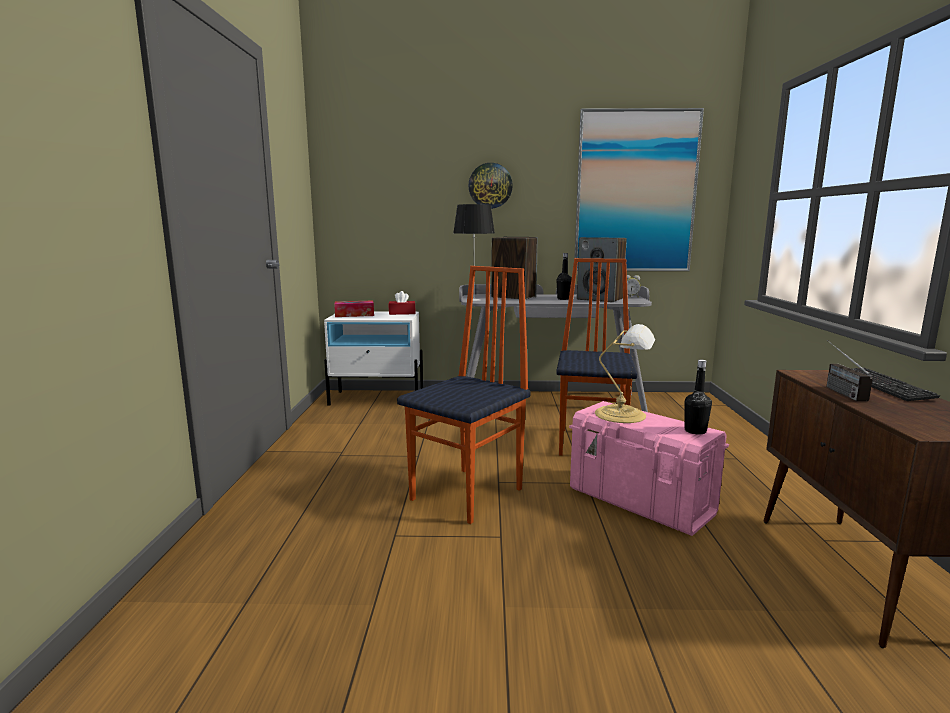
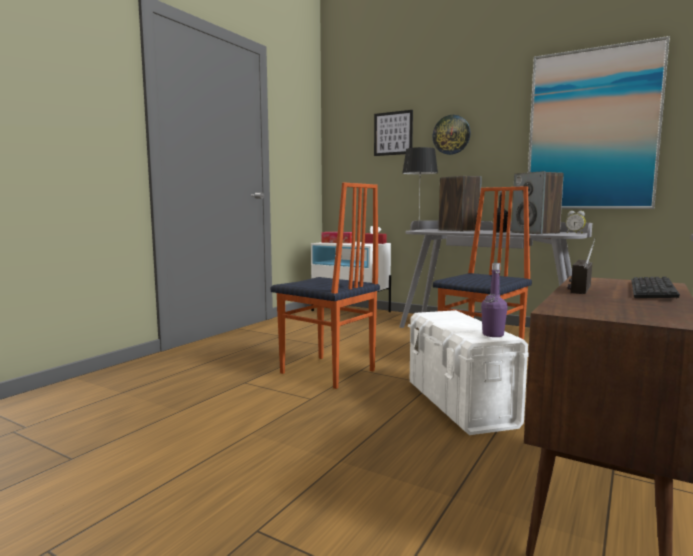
camera: 30 degrees right, 5 degrees down
(416, 178) = (393, 133): none -> picture
(469, 494) = (327, 372): chair -> chair turned 60 degrees clockwise
(623, 414) = (451, 318): table lamp -> none
(641, 501) = (460, 404): pink storage box -> white storage box
(695, 431) = (493, 335): black bottle -> purple bottle

